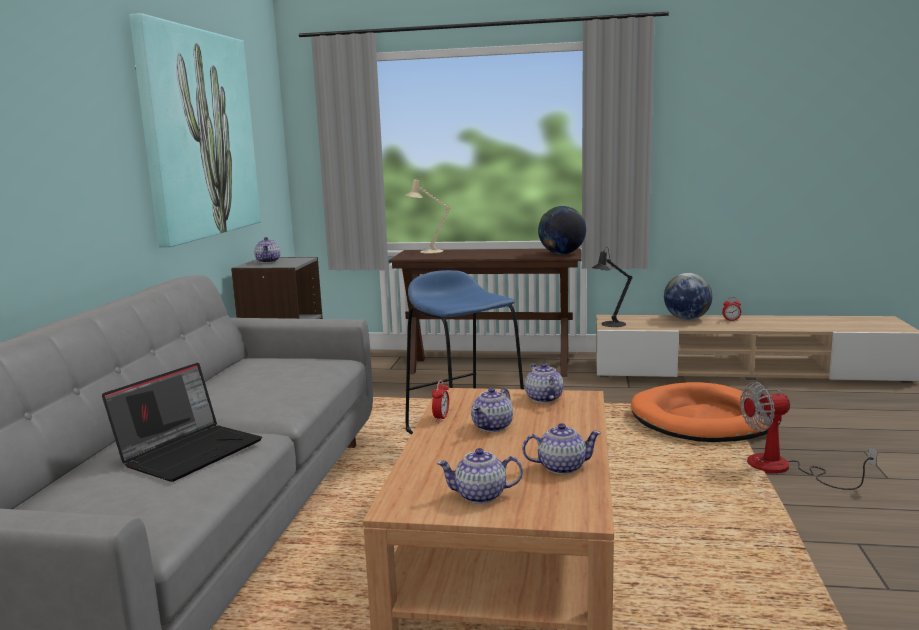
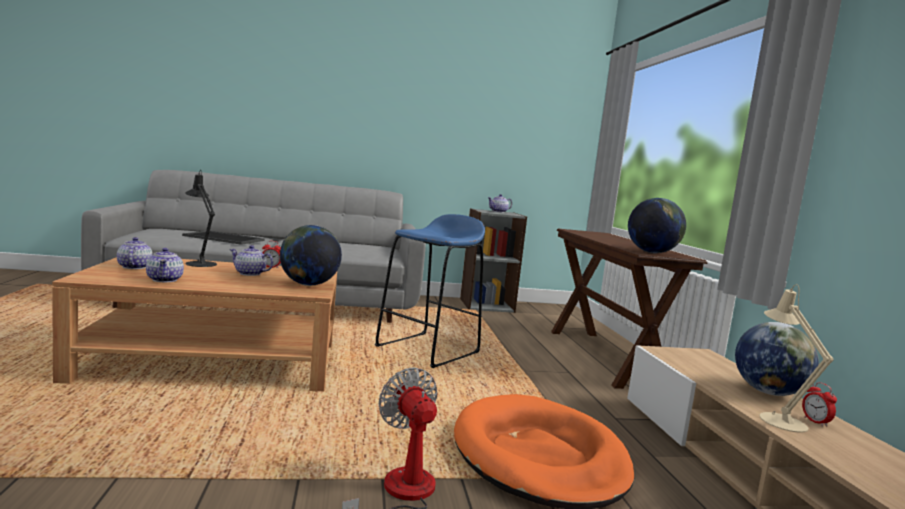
camera: 70 degrees right, 5 degrees down
(190, 451) = (225, 238): laptop -> tray
(198, 134) = (461, 116): picture -> none
(428, 251) = (606, 234): beige table lamp -> beige table lamp (778, 419)
(543, 399) = (309, 285): teapot -> globe
(610, 324) = (670, 351): black table lamp -> black table lamp (199, 263)

